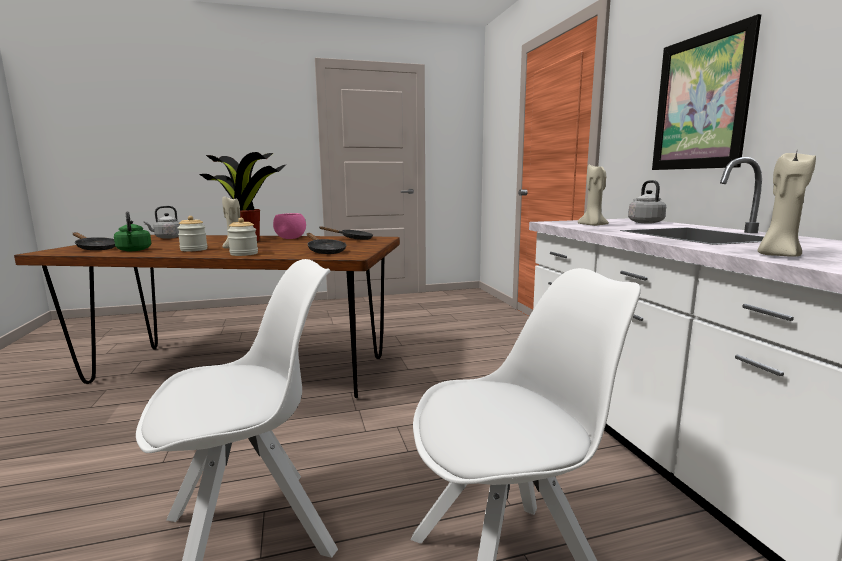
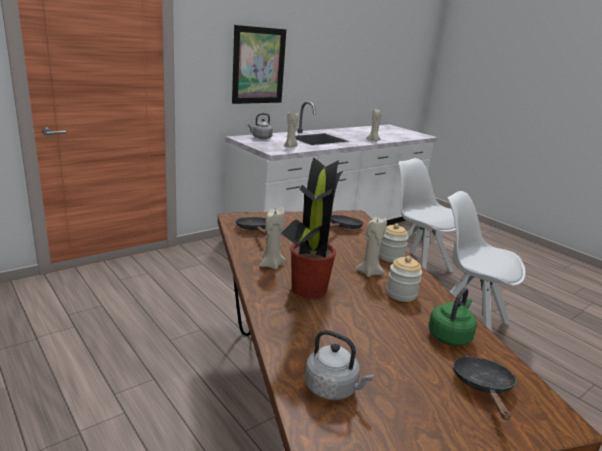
camera: 115 degrees left, 10 degrees up
(290, 238) = (271, 265): pink bowl -> beige candle

